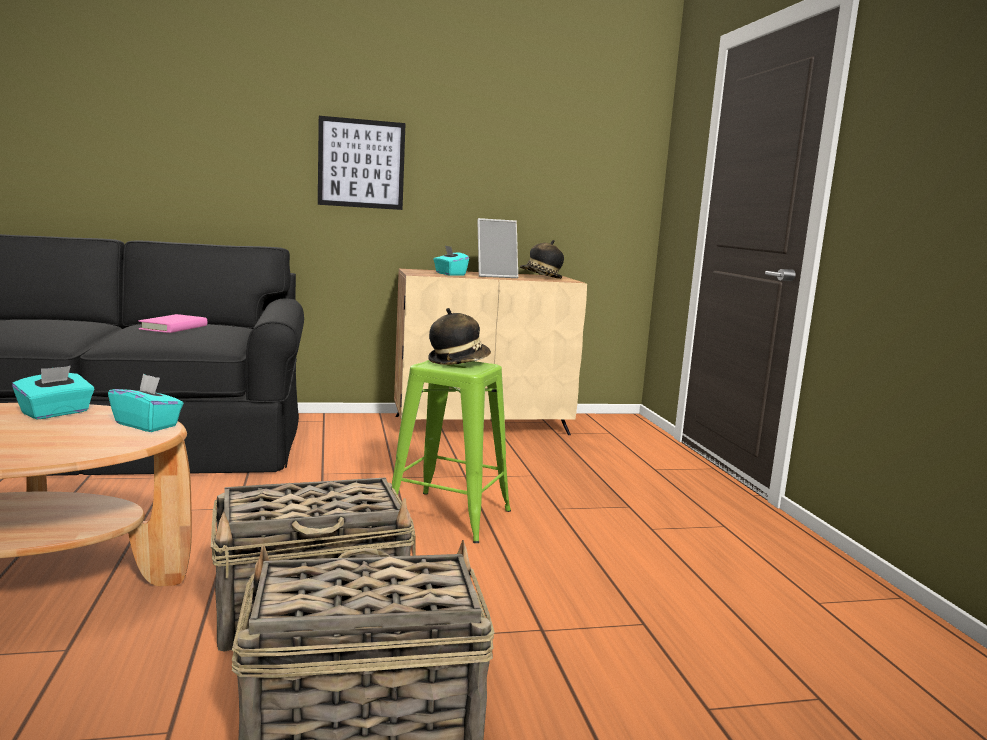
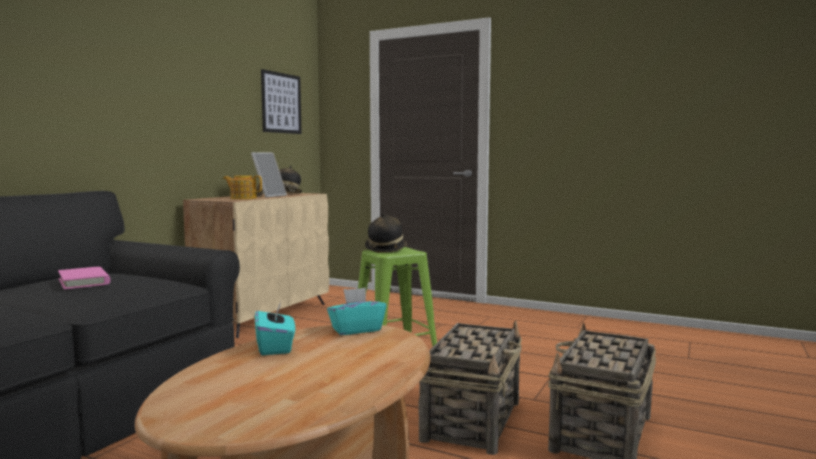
camera: 50 degrees left, 5 degrees down
(361, 164) = (145, 109): picture -> picture (281, 103)
(450, 274) = (243, 198): turquoise tissue box -> teapot

